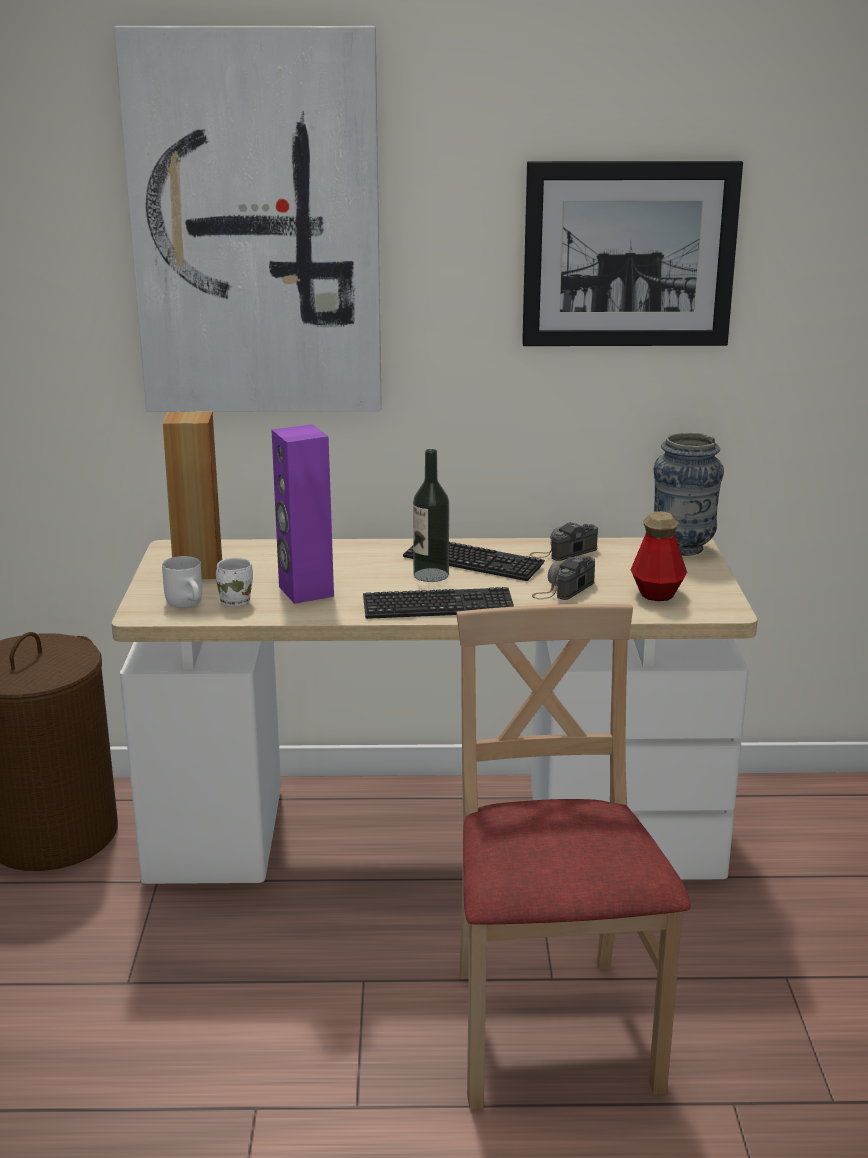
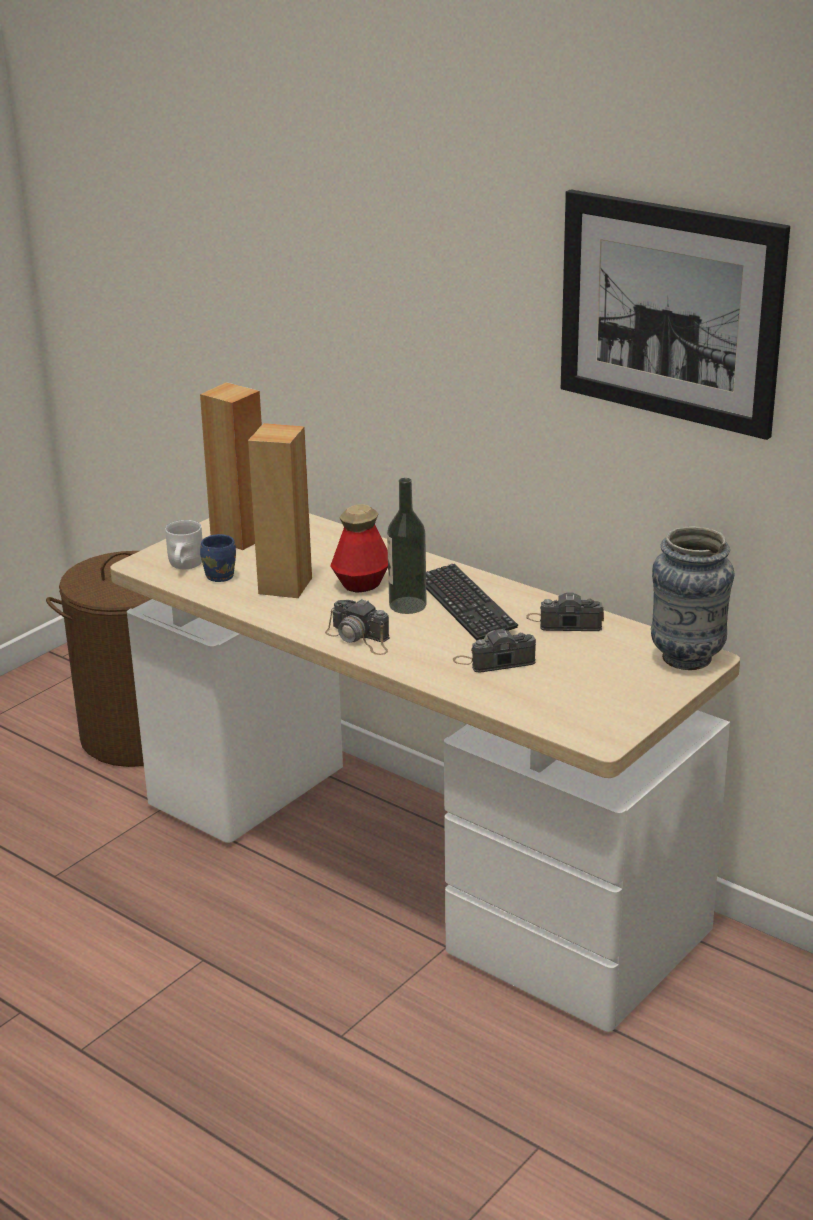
camera: 40 degrees right, 5 degrees up
(236, 601) = (222, 576): white mug -> blue mug
(256, 226) = (339, 215): picture -> none
(305, 591) = (284, 585): purple speaker -> brown speaker
(438, 606) = (360, 638): keyboard -> camera
(551, 1030) = (283, 1075): beige chair -> none
(657, 593) = (571, 697): bottle -> bottle (362, 584)

